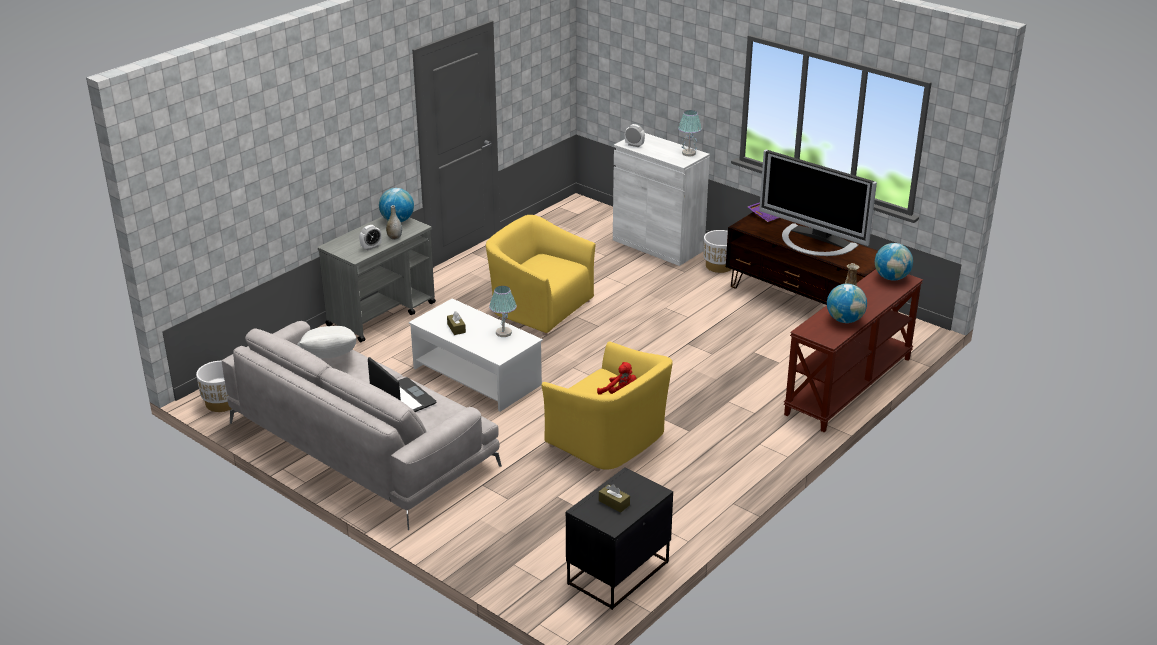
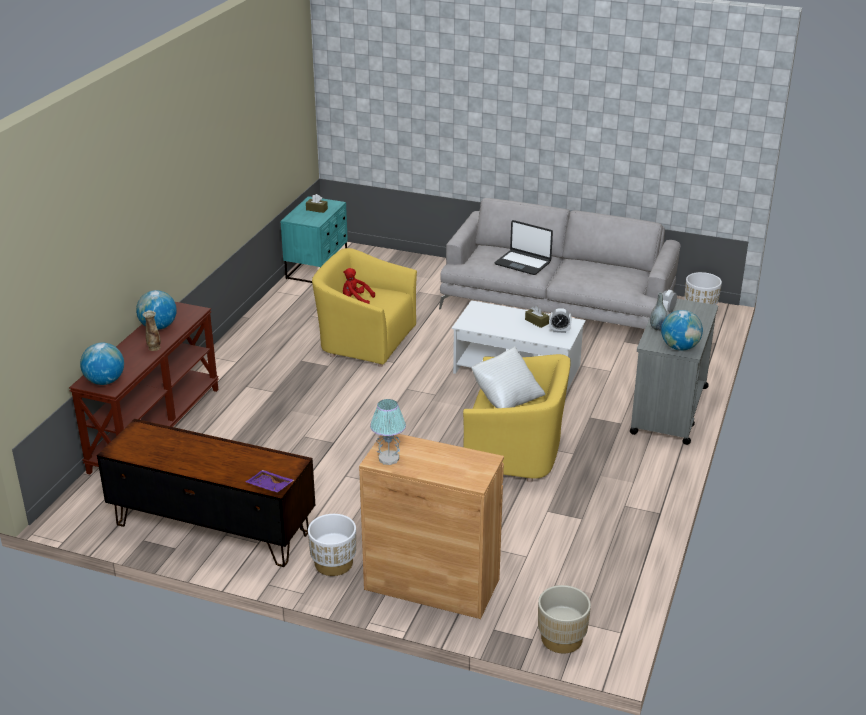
camera: 160 degrees right, 0 degrees up
(328, 359) = (614, 279): white pillow -> white pillow (506, 398)
(503, 333) = (491, 326): table lamp -> none
(596, 210) = (561, 639): none -> beige planter
(617, 573) = (317, 268): black nightstand -> turquoise nightstand
(634, 145) = (474, 459): alarm clock -> alarm clock (559, 330)
(658, 245) = (432, 584): white cabinet -> brown cabinet
(814, 242) = (197, 455): television -> none

